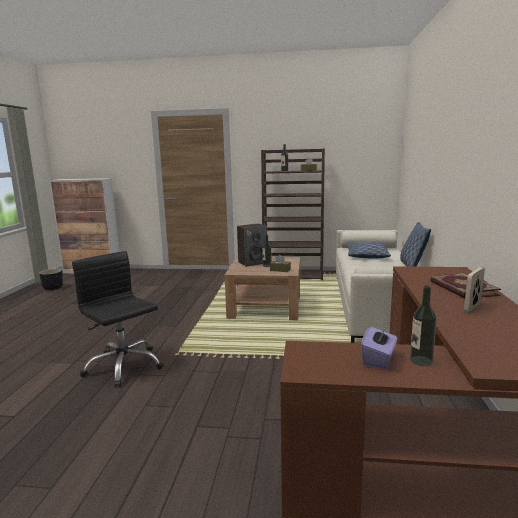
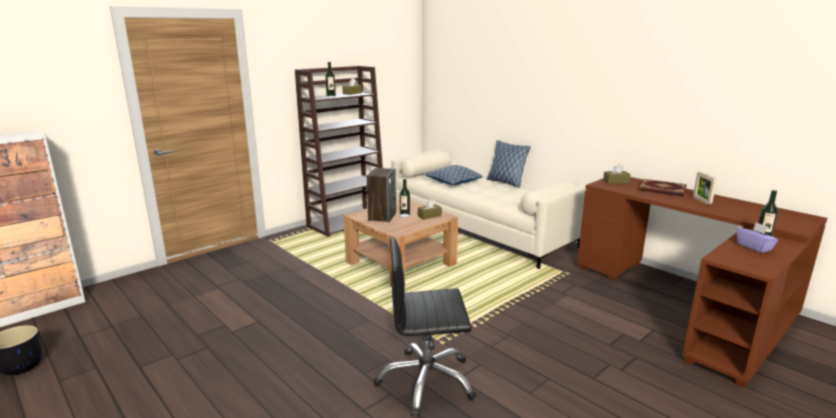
camera: 50 degrees left, 5 degrees up
(435, 271) = (616, 182): none -> brown tissue box

